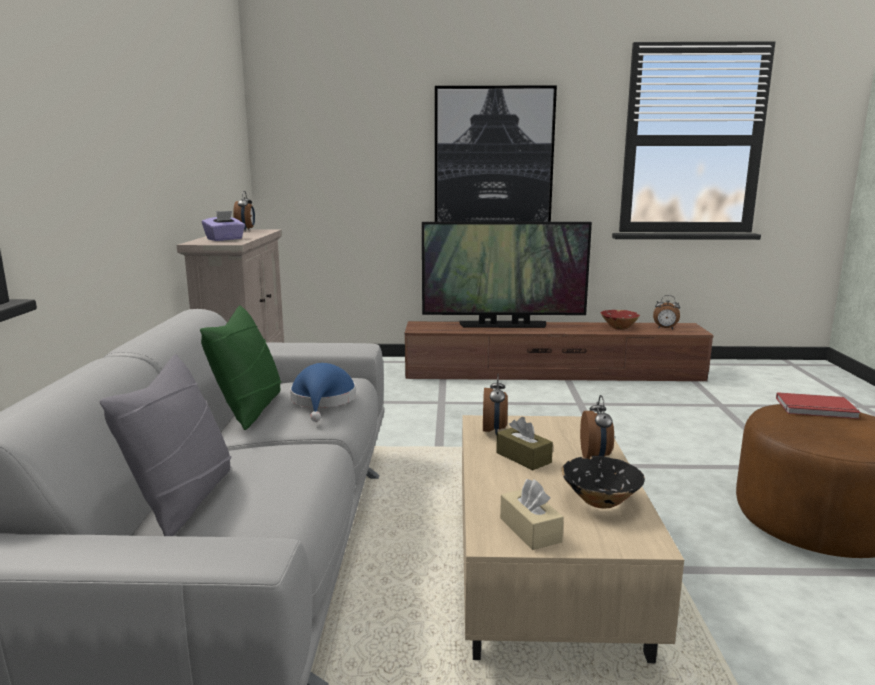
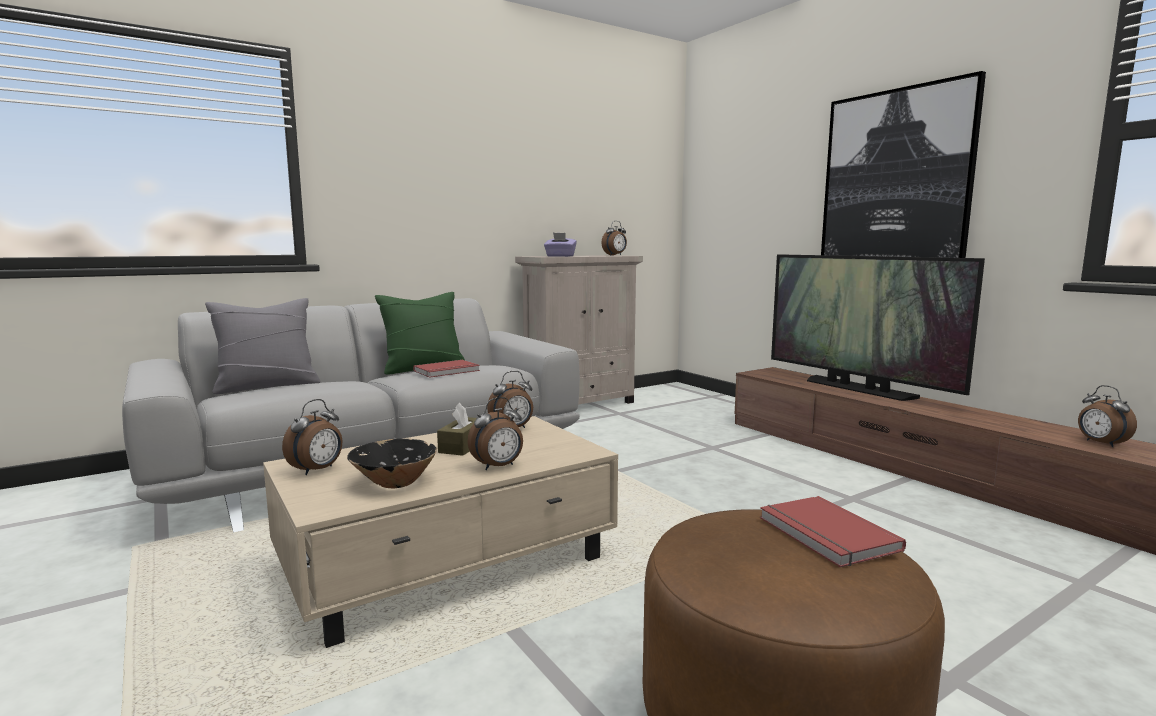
camera: 55 degrees right, 5 degrees down
(323, 401) = (447, 371): blue hat -> red book
(530, 530) = (317, 470): beige tissue box -> alarm clock
(619, 328) = (1015, 424): red bowl -> none

